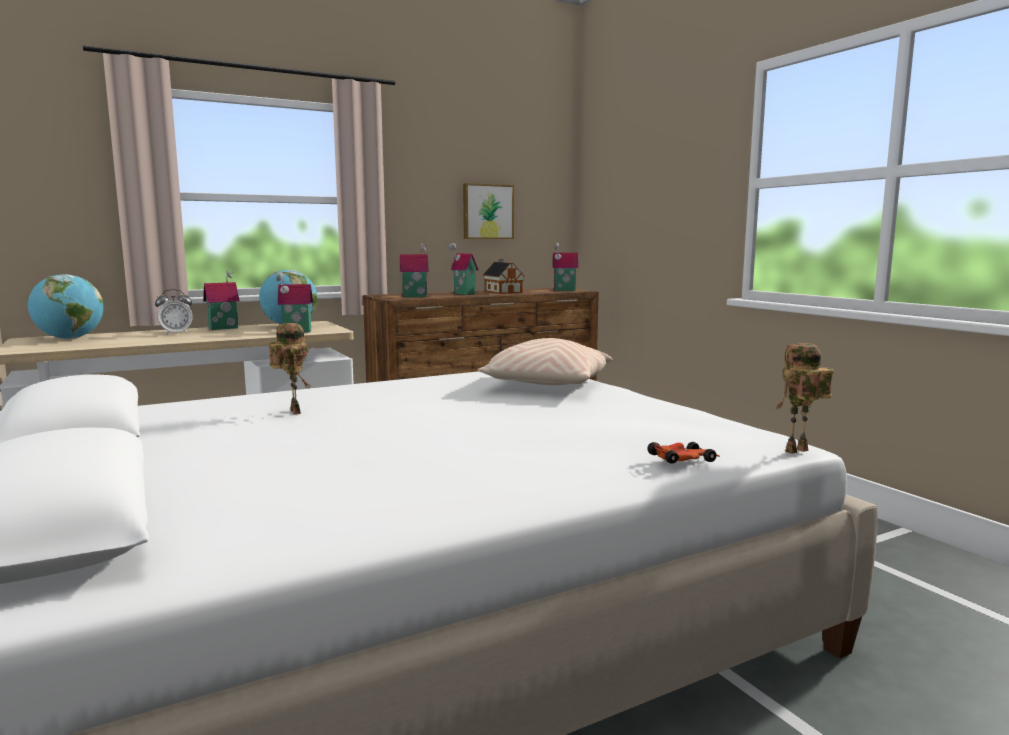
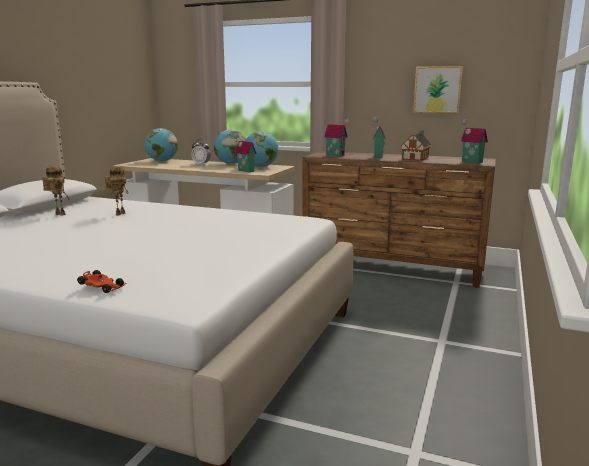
camera: 50 degrees right, 5 degrees up
(223, 328) = (231, 164): toy house -> globe
(547, 385) = (258, 231): beige pillow -> none
(797, 452) = (164, 309): toy robot -> toy robot (58, 214)

